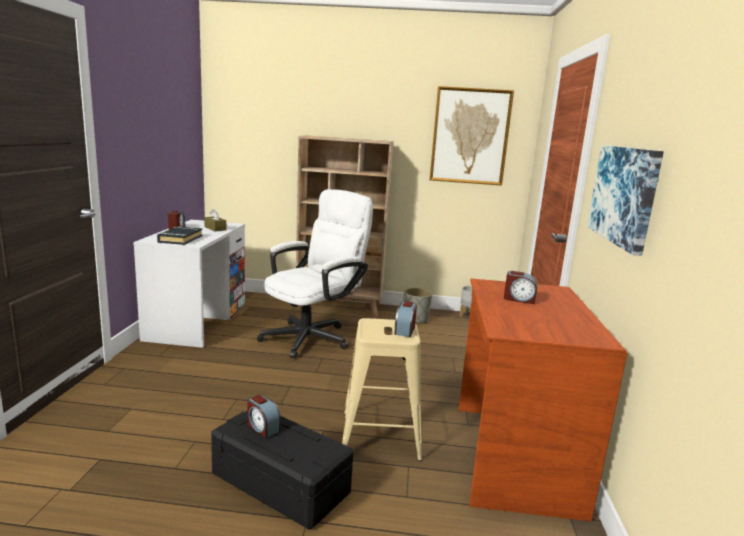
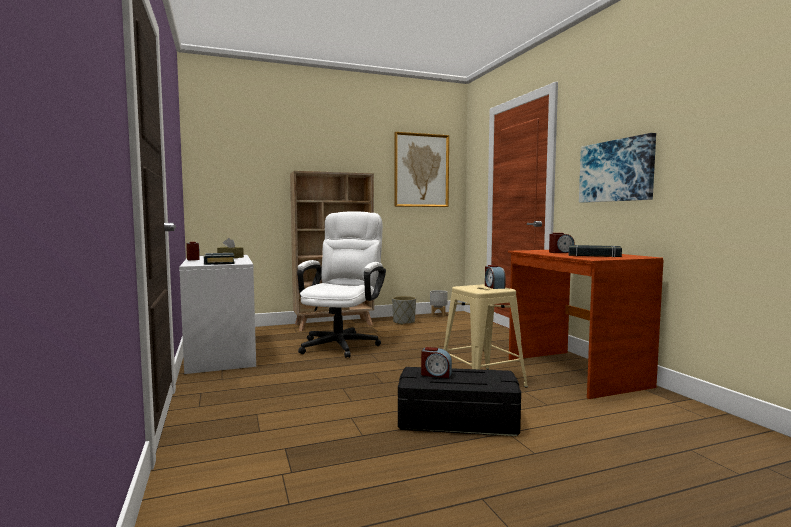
camera: 25 degrees left, 10 degrees down
(537, 320) = (594, 255): none -> black book

